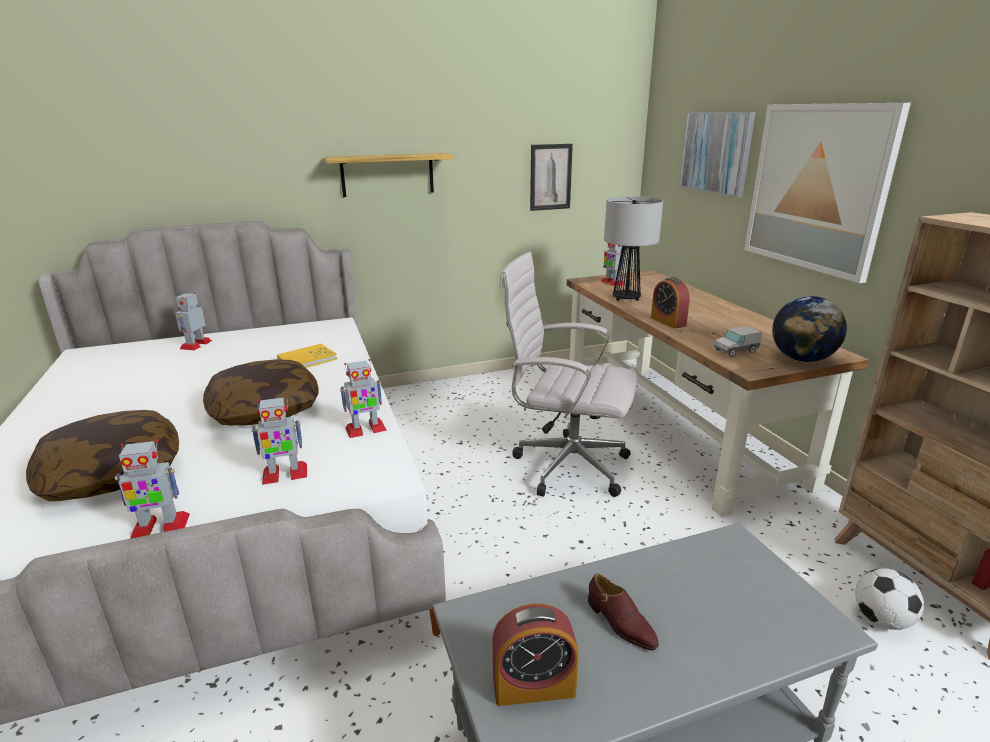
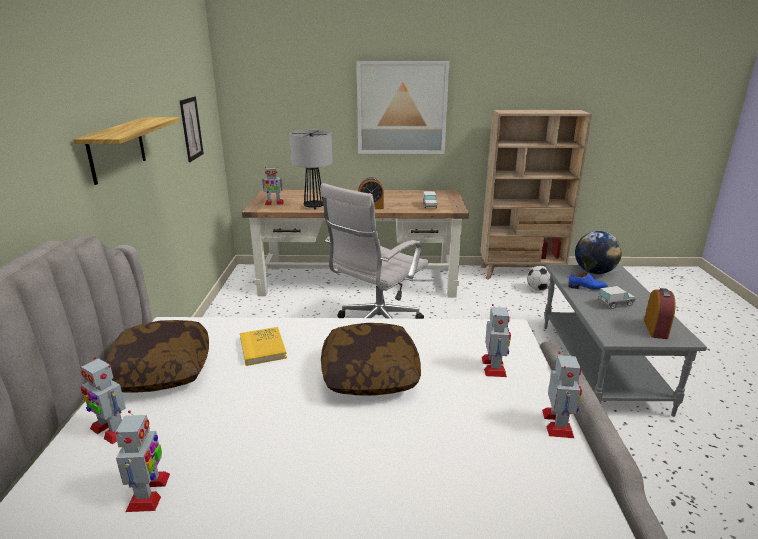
camera: 70 degrees left, 0 degrees up
(113, 473) = (462, 463): pillow -> pillow (161, 371)
(365, 429) = (437, 330): toy robot -> toy robot (148, 493)
(620, 623) = (615, 304): brown shoe -> toy truck
(671, 581) = (587, 287): none -> blue shoe
(716, 152) = (310, 93): picture -> none
(802, 359) = (450, 198): globe -> globe (594, 272)

